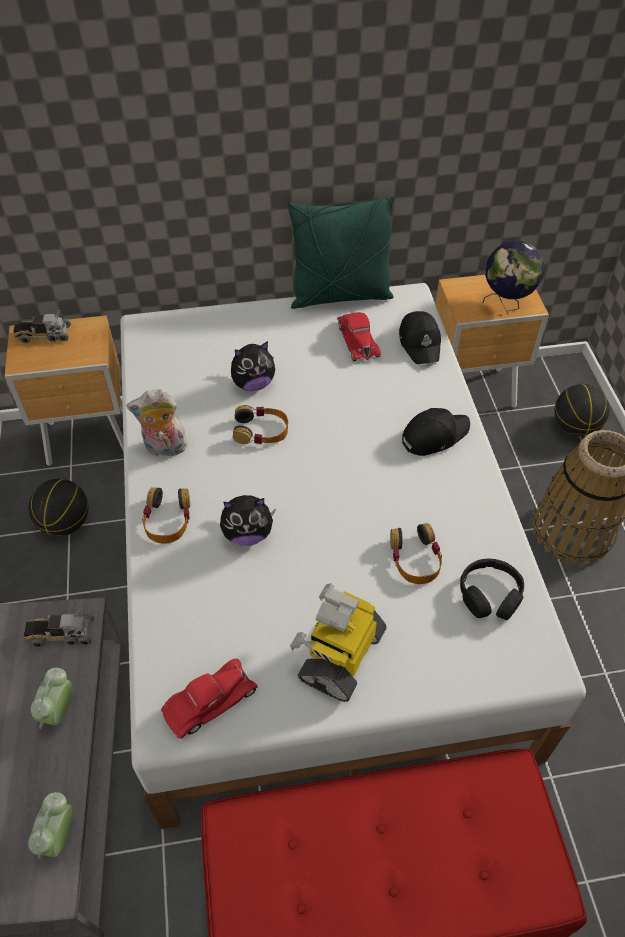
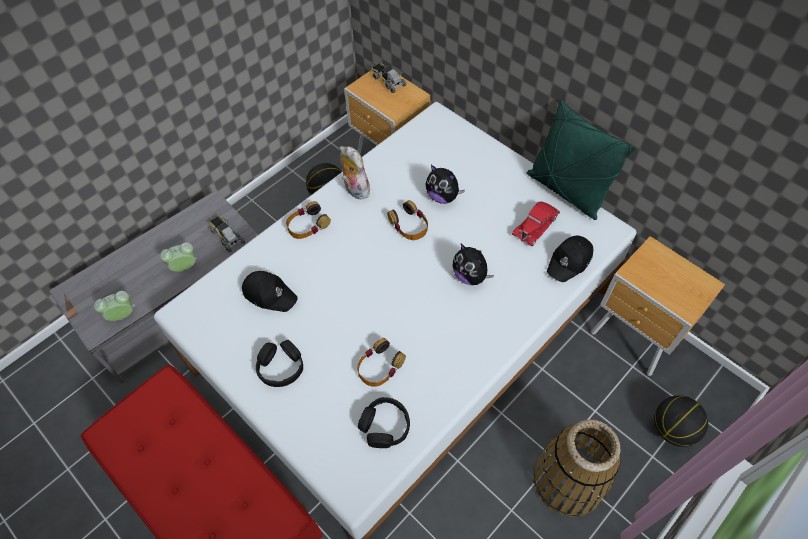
camera: 55 degrees right, 5 degrees up
(209, 701) = (209, 322): red toy car -> none
(248, 534) = (328, 268): plush toy -> plush toy (470, 276)
(340, 654) = (281, 367): toy robot -> black headphones
(434, 435) = (491, 319): black cap -> black cap (269, 294)
(506, 304) = (670, 292): globe -> none

